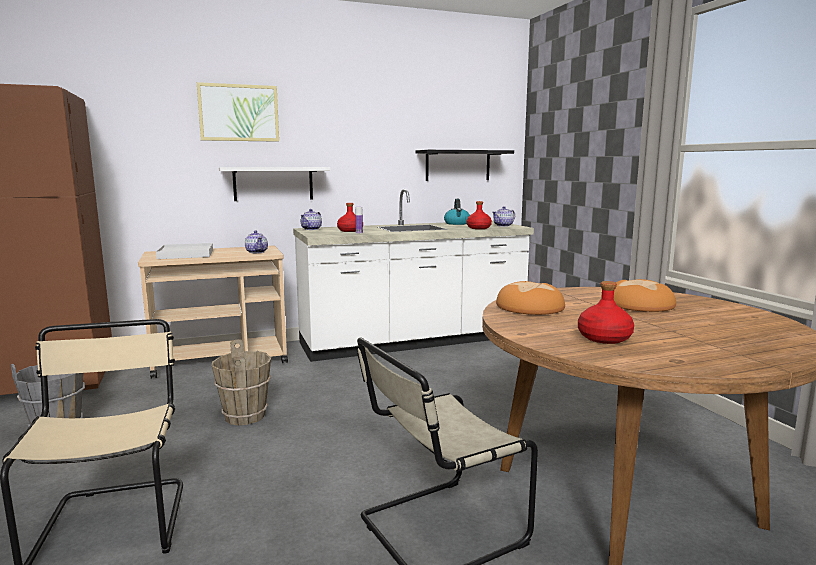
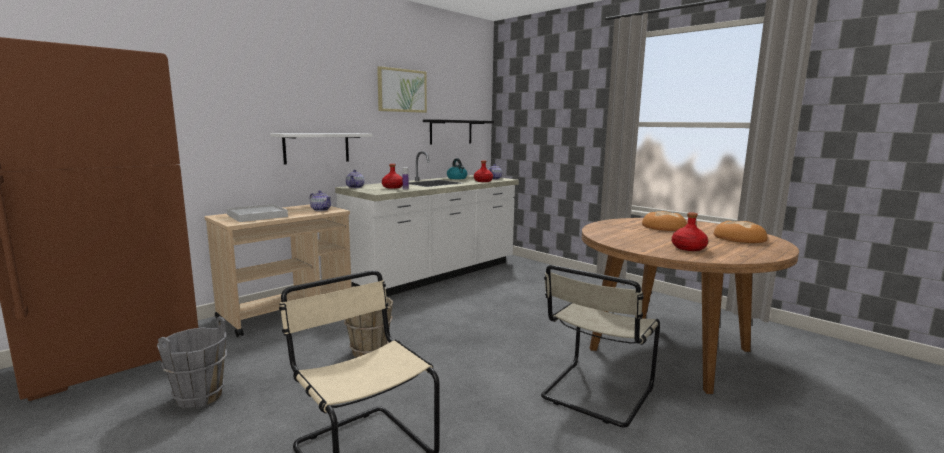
camera: 25 degrees left, 0 degrees up
(239, 113) = (287, 83): picture -> picture (402, 90)
(530, 307) = (612, 234): bread -> bread (740, 238)

